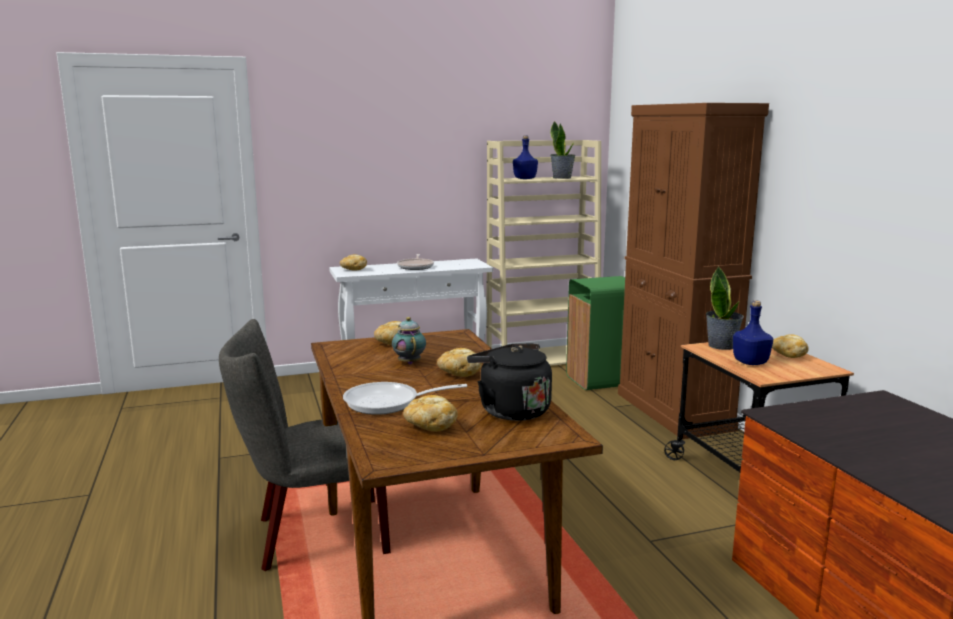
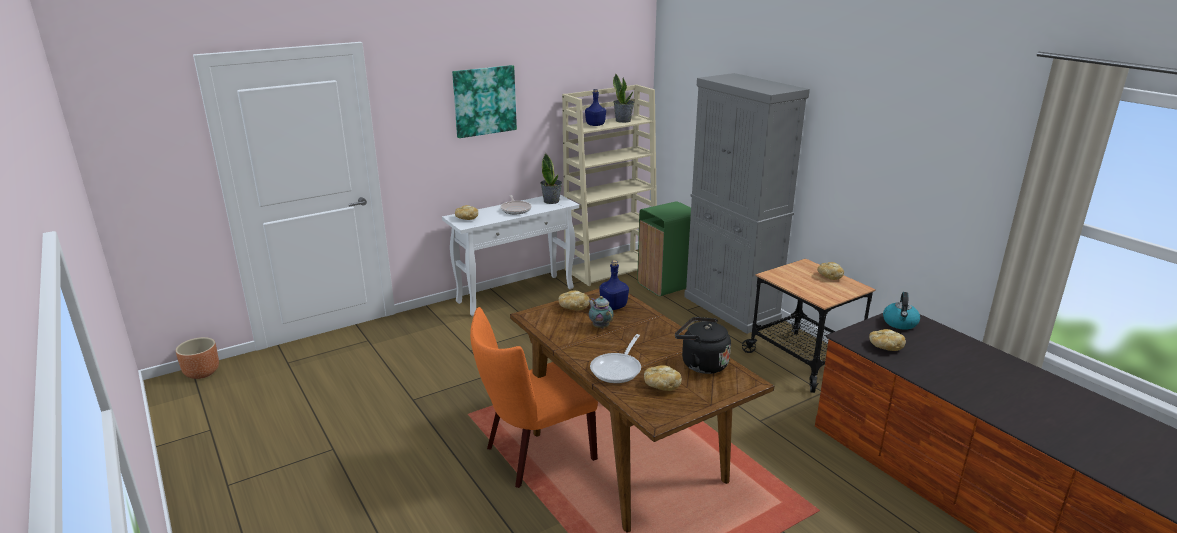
camera: 15 degrees left, 10 degrees up
(31, 407) = (201, 373): none -> brown planter
(312, 536) = (534, 455): grey chair -> orange chair
(388, 403) = (618, 369): frying pan -> frying pan turned 45 degrees counterclockwise
(389, 139) = (484, 101): none -> picture
(459, 373) = (643, 333): bread -> bread (885, 347)
(674, 411) = (731, 309): brown cabinet -> grey cabinet
(722, 346) = (783, 272): potted plant -> potted plant (551, 201)
(750, 362) = (808, 287): blue bottle -> blue bottle (613, 306)
(872, 408) = (900, 323): none -> kettle

